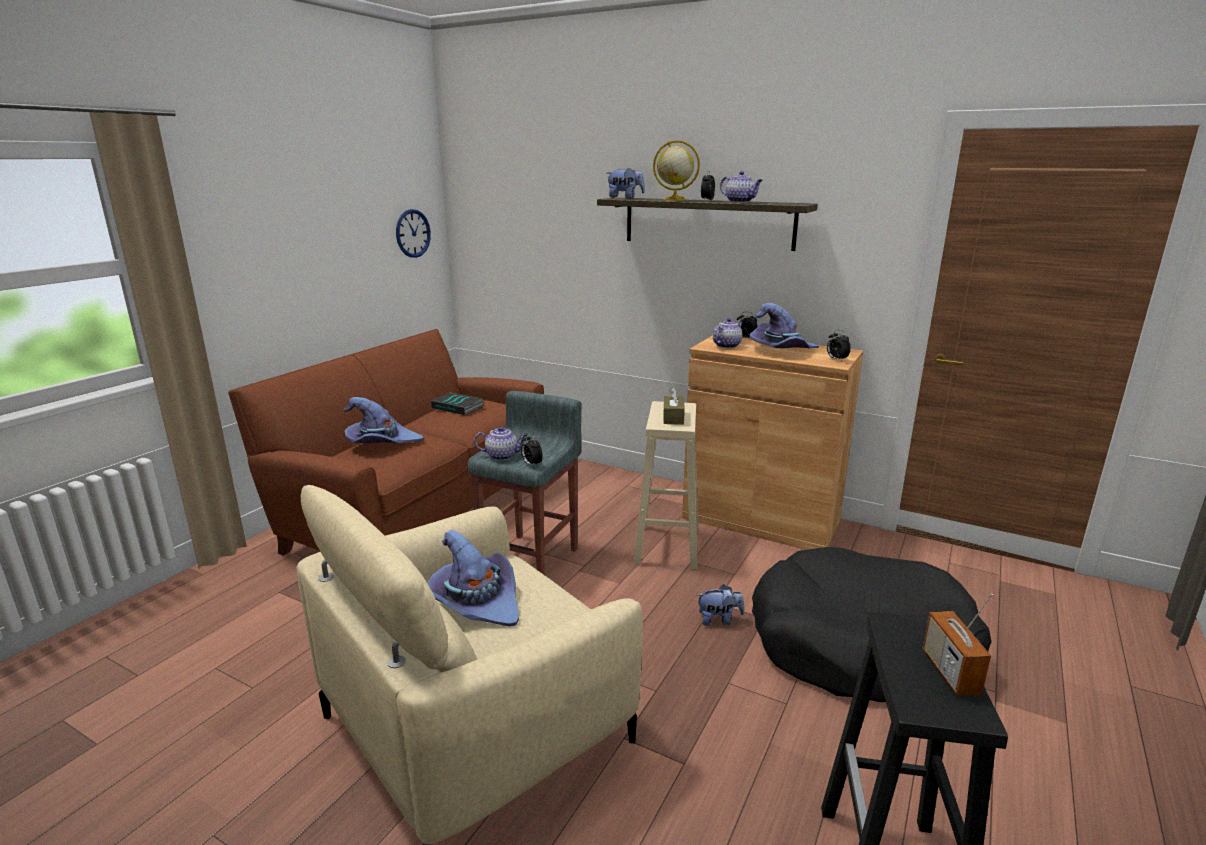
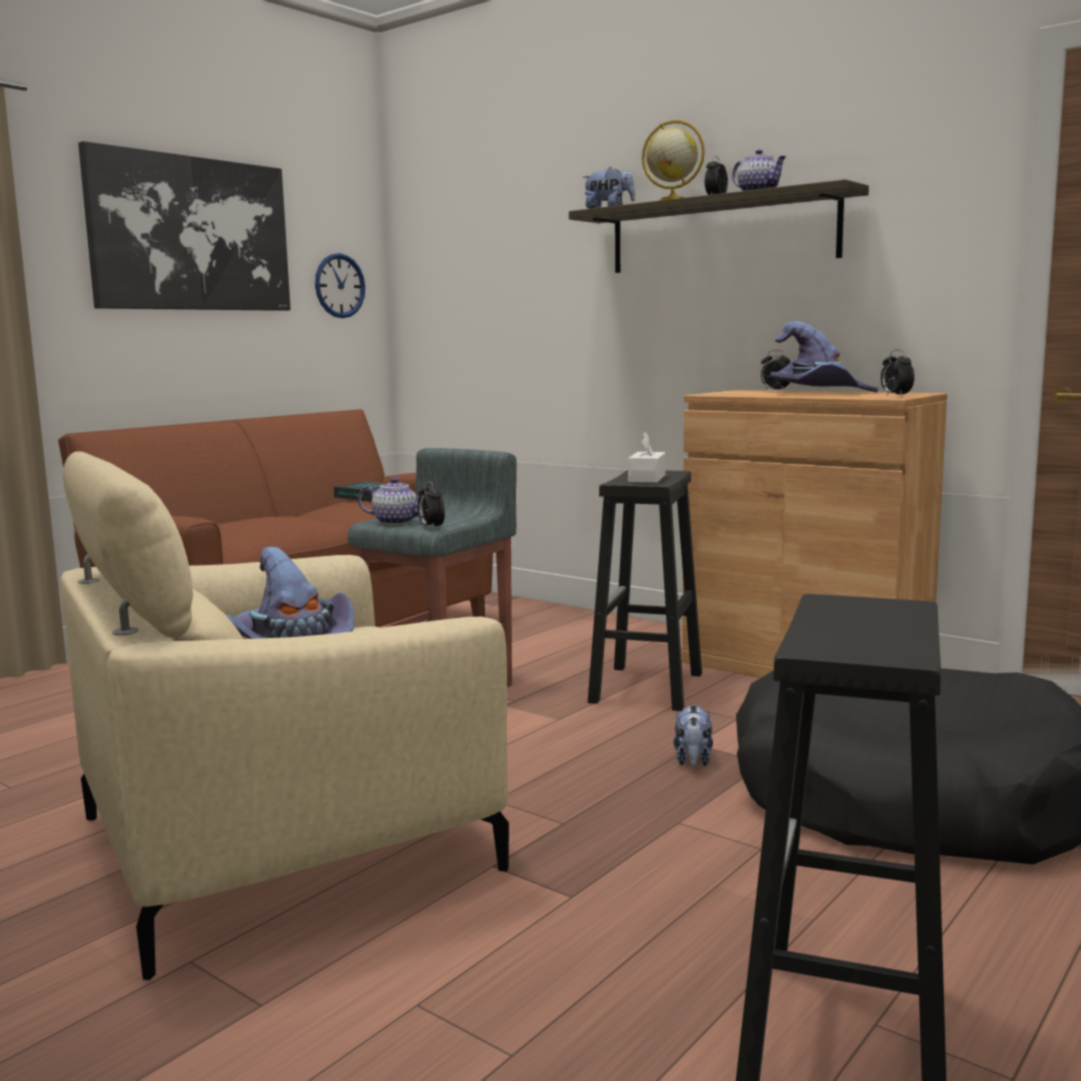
camera: 10 degrees right, 10 degrees down
(306, 210) = (191, 234): none -> picture
(381, 442) = (249, 519): purple hat -> none
(667, 547) = (647, 688): beige stool -> black stool
(673, 417) = (647, 478): brown tissue box -> white tissue box
(719, 620) = (693, 761): plush toy -> plush toy turned 90 degrees clockwise
(727, 345) = (741, 393): teapot -> none
(950, 672) = (892, 630): radio -> none

